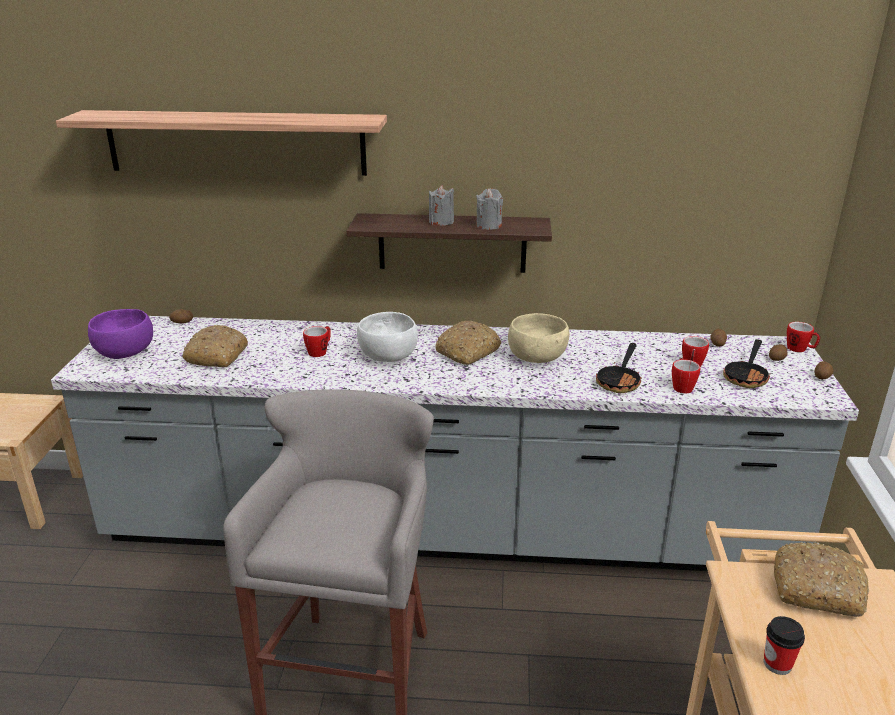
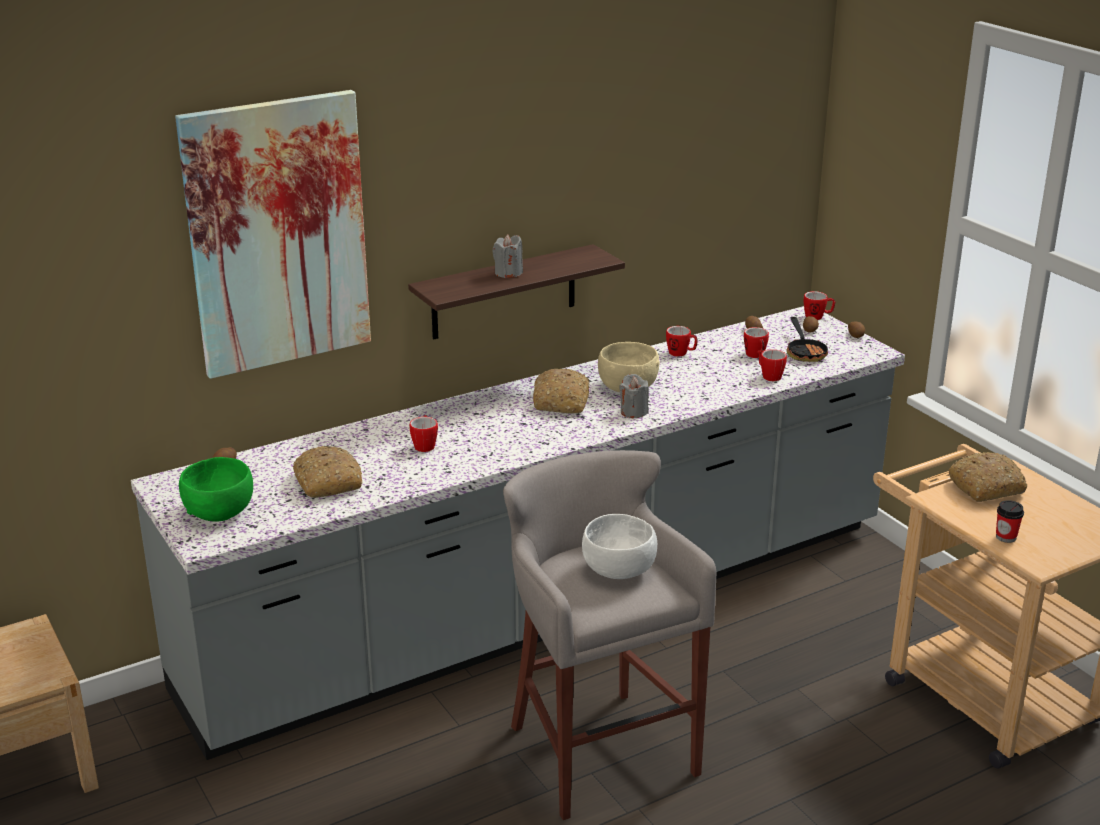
camera: 35 degrees left, 0 degrees up
(125, 352) = (220, 511): purple bowl -> green bowl
(236, 142) = (278, 234): shelf -> picture
(388, 356) = (497, 428): white bowl -> white bowl (619, 570)
(489, 226) = (557, 266): grey candle -> grey candle (633, 412)
(620, 381) = (718, 386): frying pan -> none
(623, 344) = (681, 353): none -> mug

